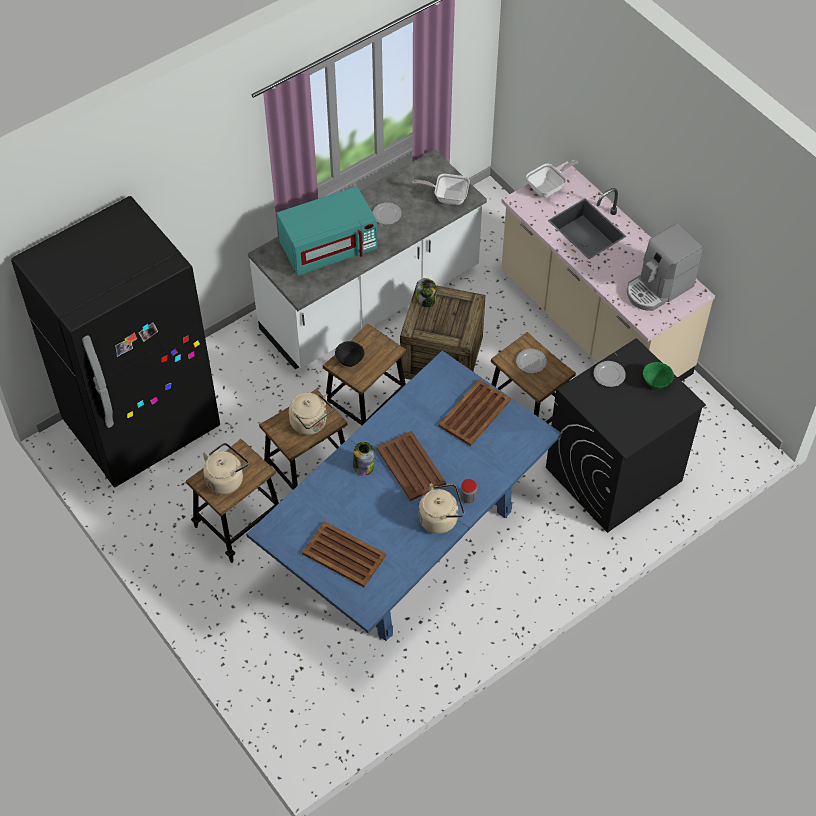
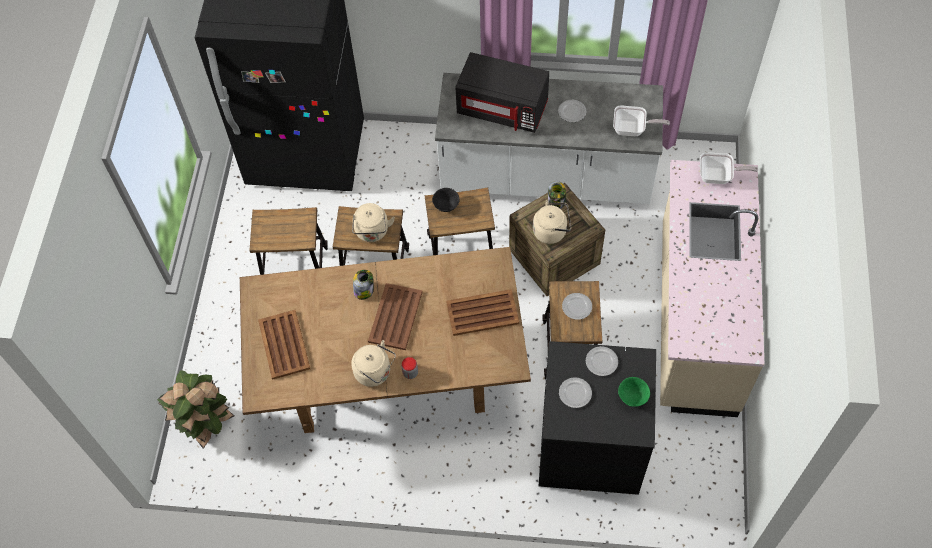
camera: 45 degrees right, 5 degrees up
(226, 479) = (278, 229): beige kettle -> beige kettle (552, 231)
(292, 701) = (205, 423): none -> potted plant
(328, 248) = (503, 108): turquoise microwave -> black microwave
(408, 541) = (391, 374): blue dining table -> brown dining table
(447, 197) = (632, 129): frying pan -> frying pan turned 135 degrees clockwise
(614, 410) = (575, 393): none -> plate
(658, 288) = (721, 322): coffee machine -> none

